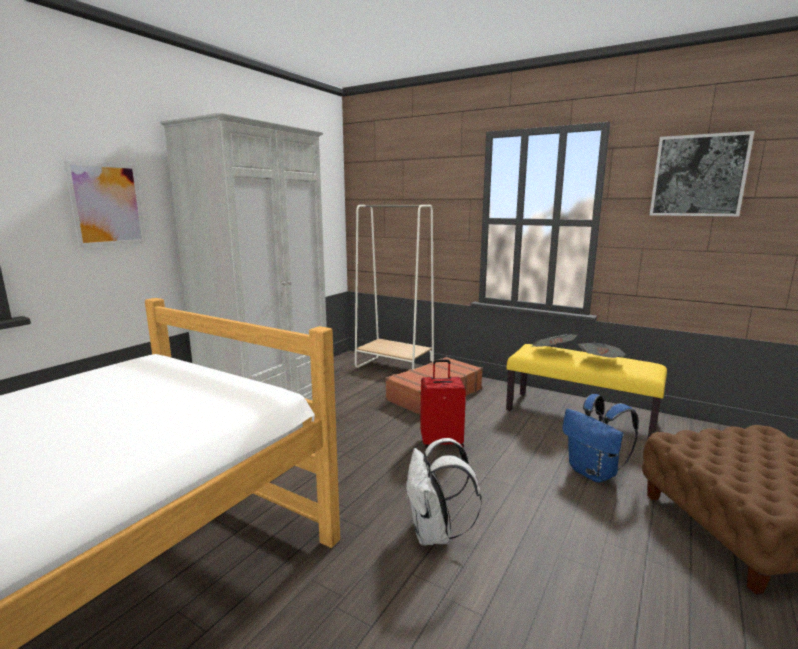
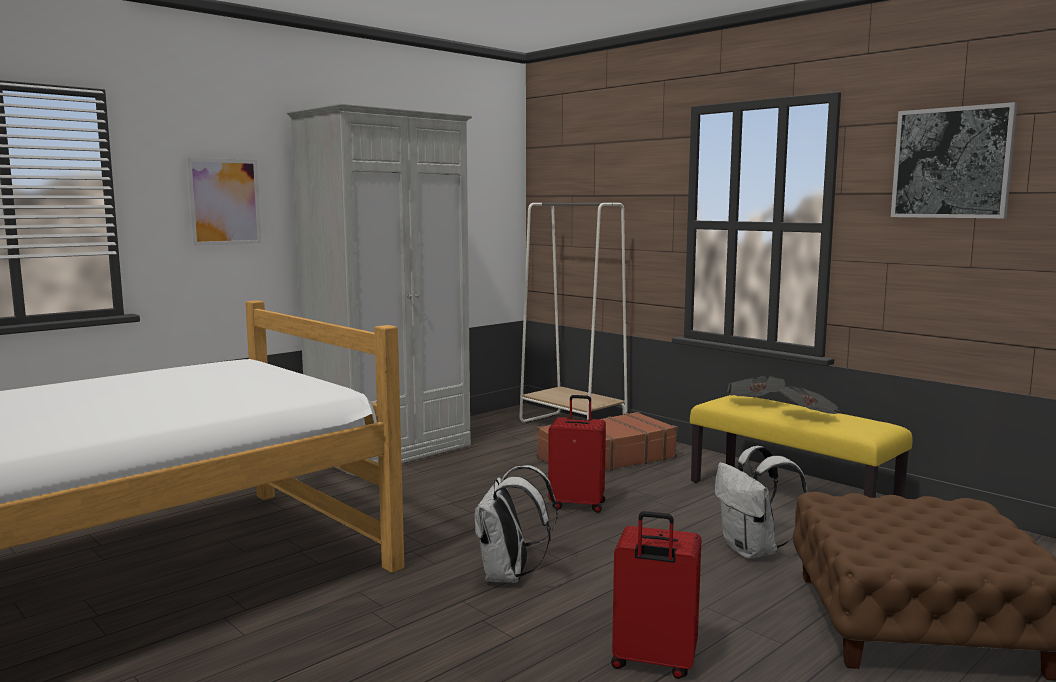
camera: 15 degrees right, 5 degrees down
(594, 473) = (753, 551): blue backpack -> white backpack
(616, 623) = (653, 662): none -> red suitcase

